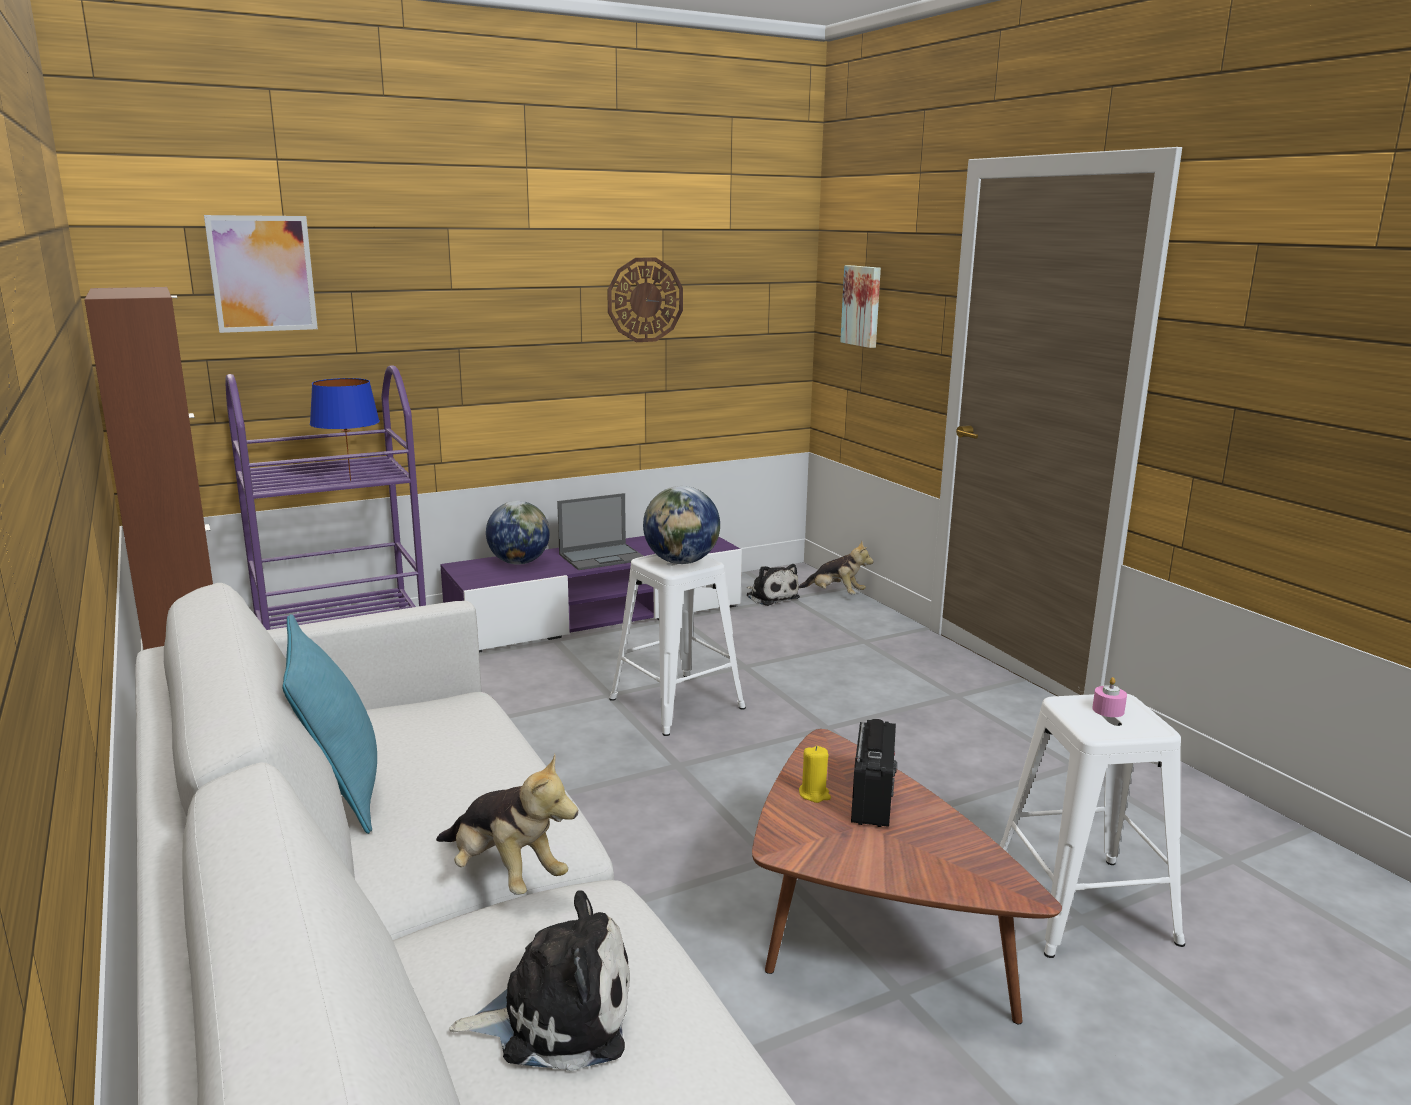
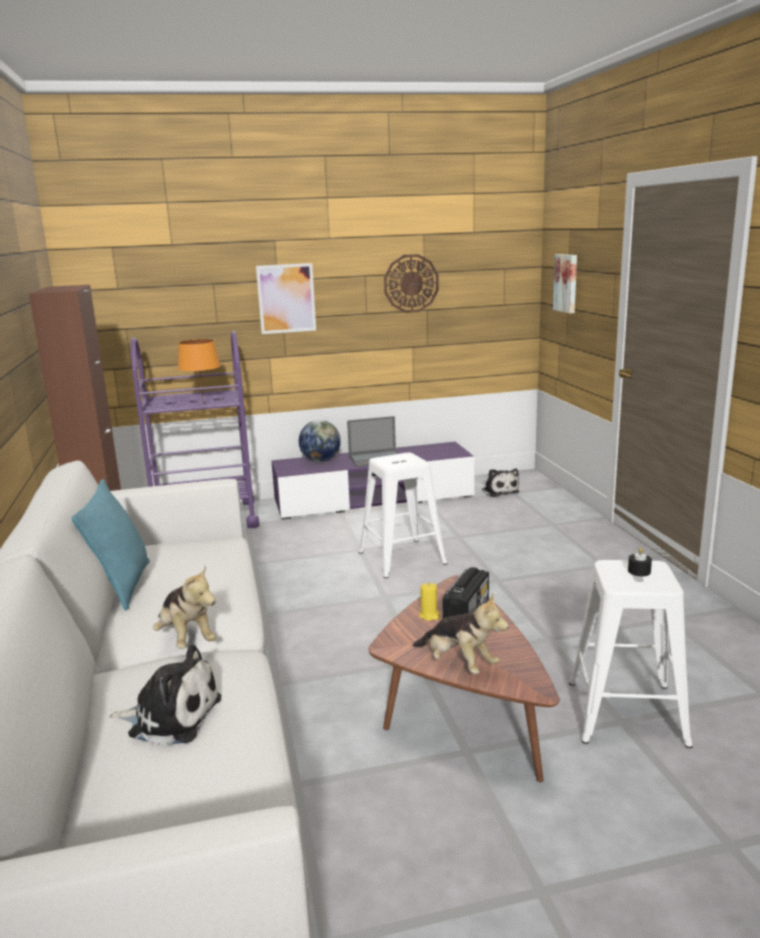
camera: 15 degrees right, 0 degrees up
(262, 274) = (158, 274): picture -> picture (286, 298)
(350, 481) = (203, 404): blue table lamp -> orange table lamp
(681, 562) = (401, 461): globe -> none
(835, 594) = (547, 491): plush toy -> plush toy (458, 664)
(1108, 710) = (639, 571): pink candle -> black candle

